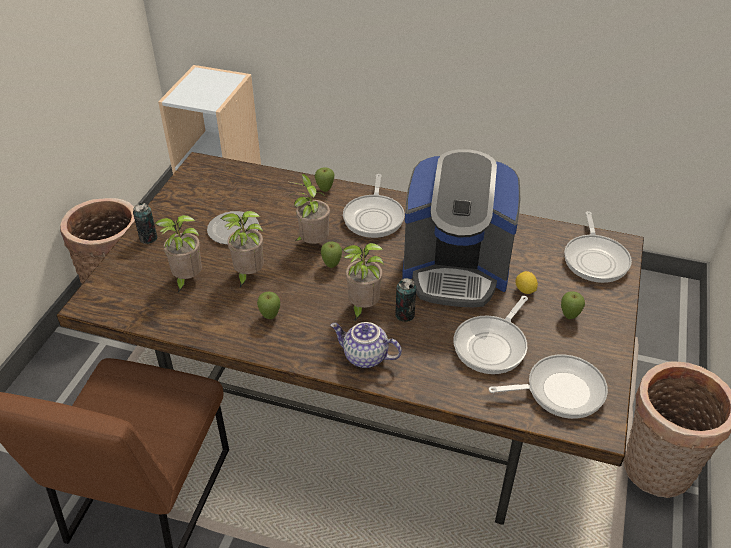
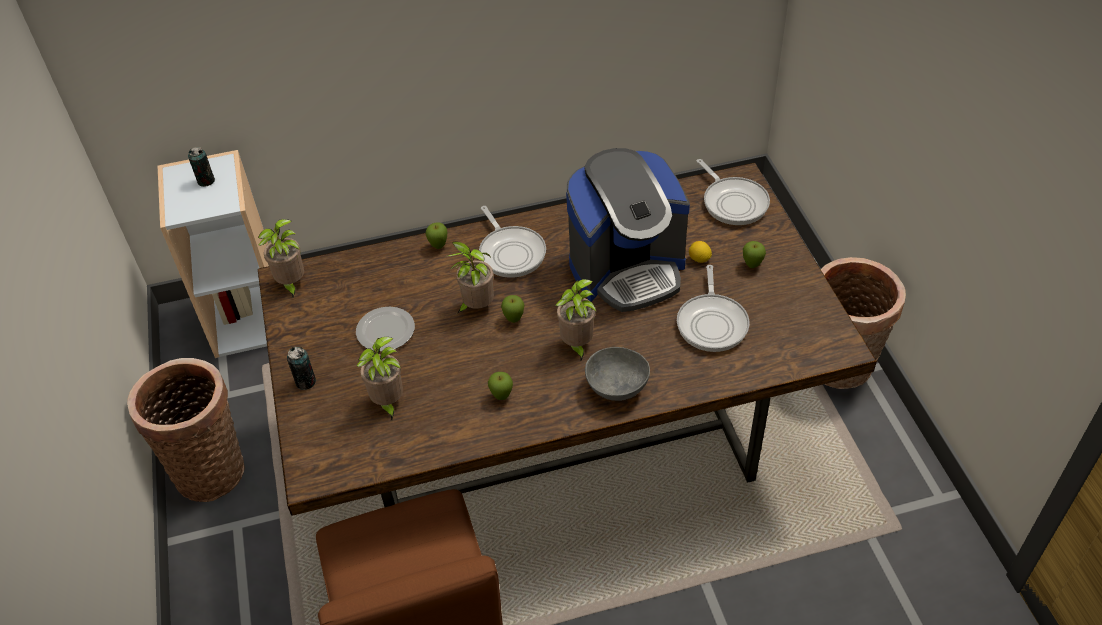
camera: 30 degrees left, 5 degrees up
(248, 275) = (444, 368): potted plant -> potted plant (291, 284)
(364, 357) = (617, 389): teapot -> grey bowl
(404, 315) = (619, 333): can -> can (206, 181)
(560, 390) = (793, 333): frying pan -> none

